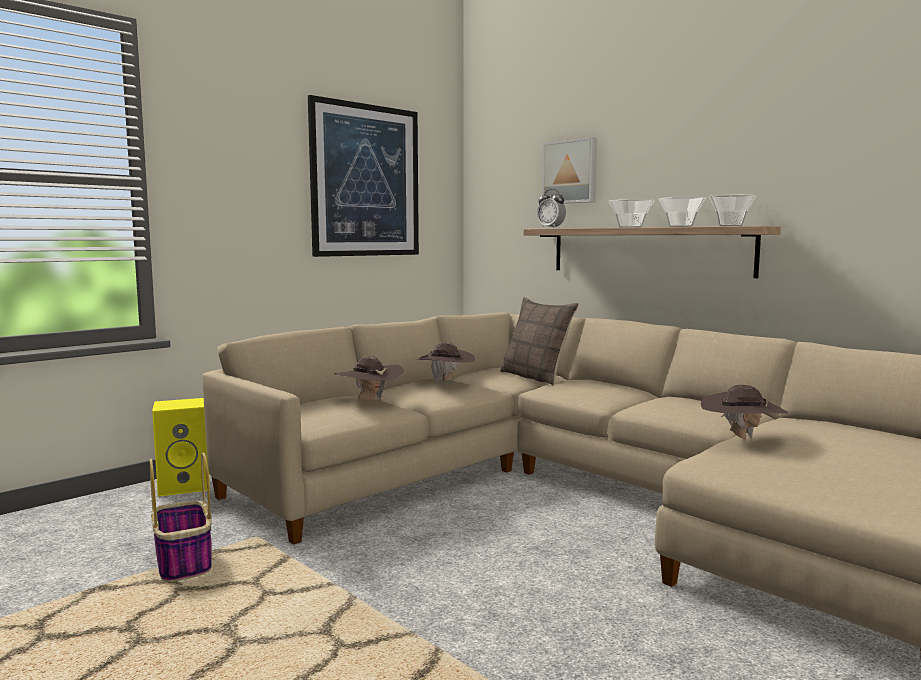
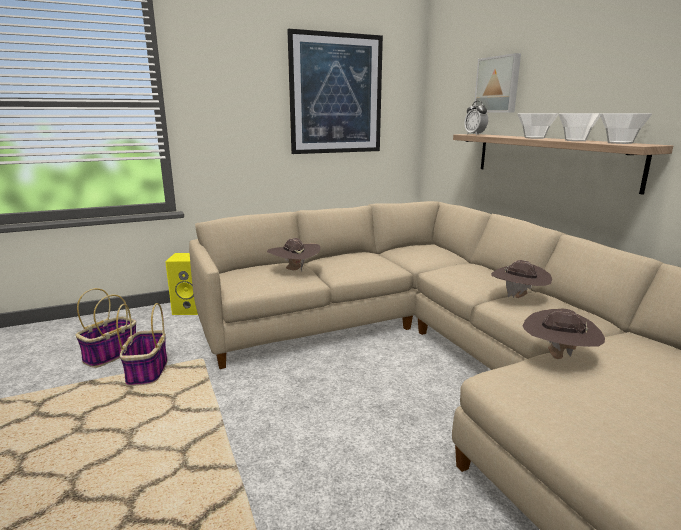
camera: 20 degrees right, 10 degrees up
(101, 553) = (111, 354): none -> basket
(445, 382) = (363, 258): brown hat -> brown hat (518, 298)
(536, 377) = (441, 259): pillow -> none

